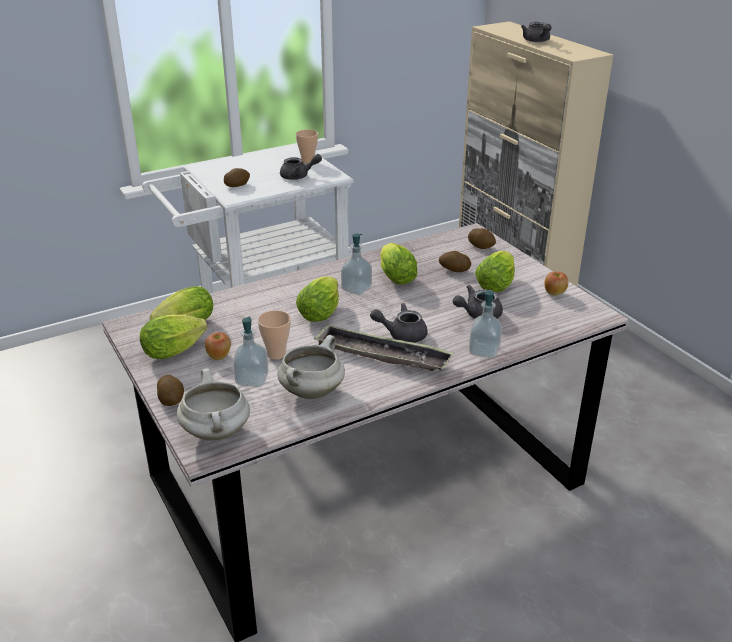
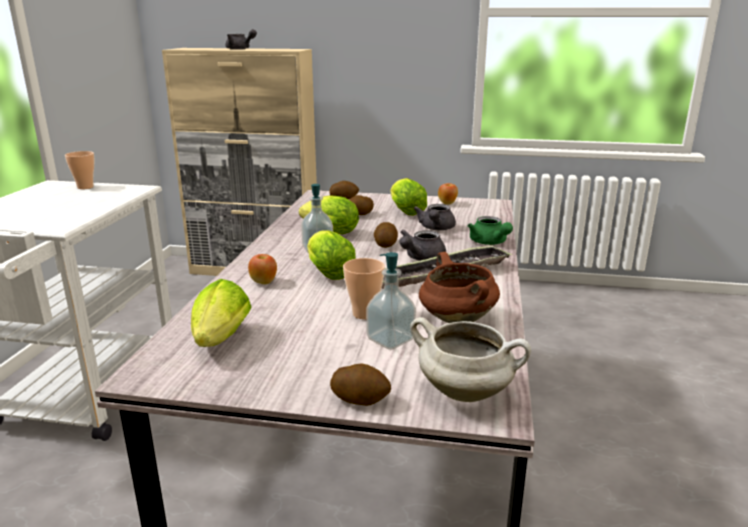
camera: 50 degrees left, 10 degrees down
(177, 350) = (261, 362): lettuce -> none
(219, 356) = (318, 342): apple -> apple (264, 282)
(237, 185) = (41, 219): potato -> potato (385, 244)
(298, 176) = (101, 197): grey teapot -> none
(312, 391) = (455, 319): white cooking pot -> brown cooking pot
(484, 351) = (489, 243): soap dispenser -> green teapot

